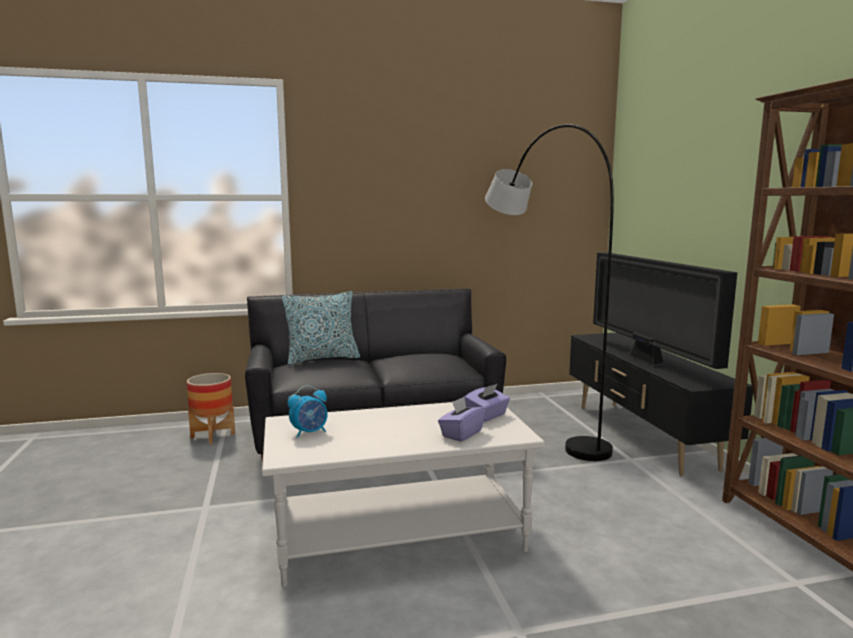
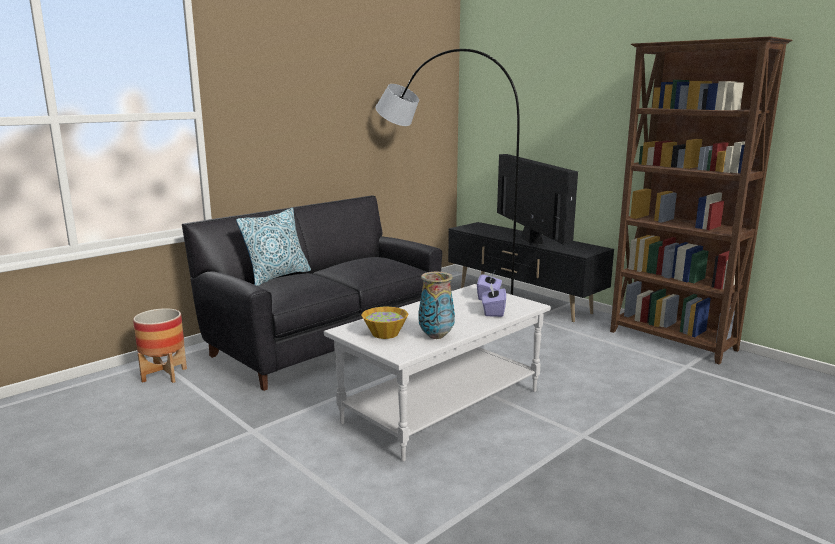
camera: 30 degrees left, 5 degrees up
(309, 432) = (385, 333): alarm clock -> bowl
(352, 447) = (436, 336): none -> vase
(647, 361) = (531, 241): television -> television turned 150 degrees counterclockwise

